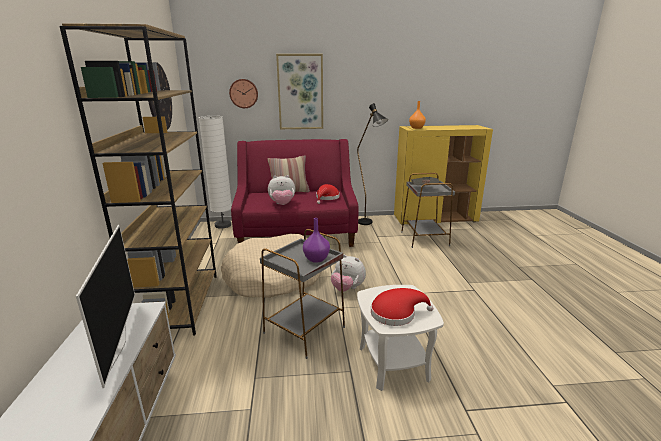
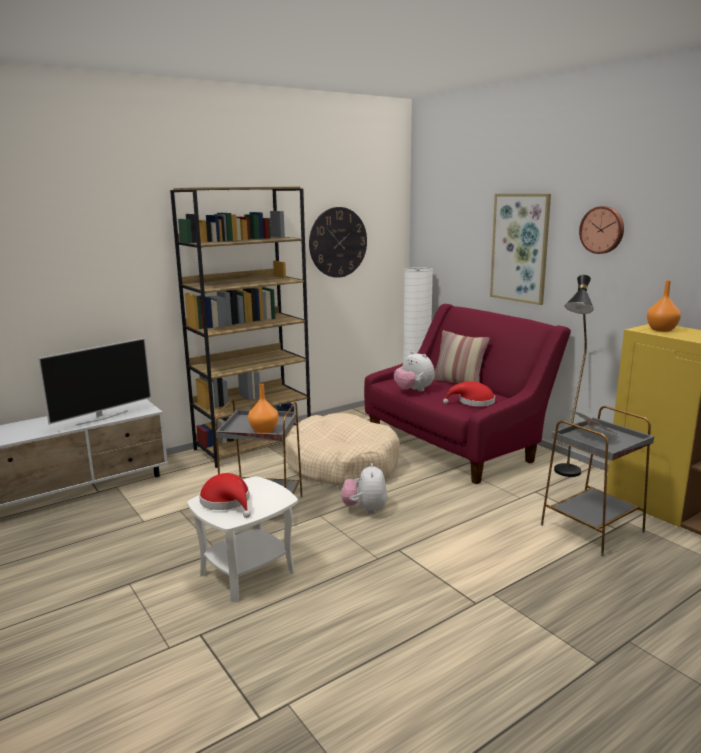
camera: 60 degrees right, 5 degrees down
(244, 93) = (460, 244): wall clock -> wall clock (602, 230)
(316, 259) = (263, 430): purple vase -> orange vase

